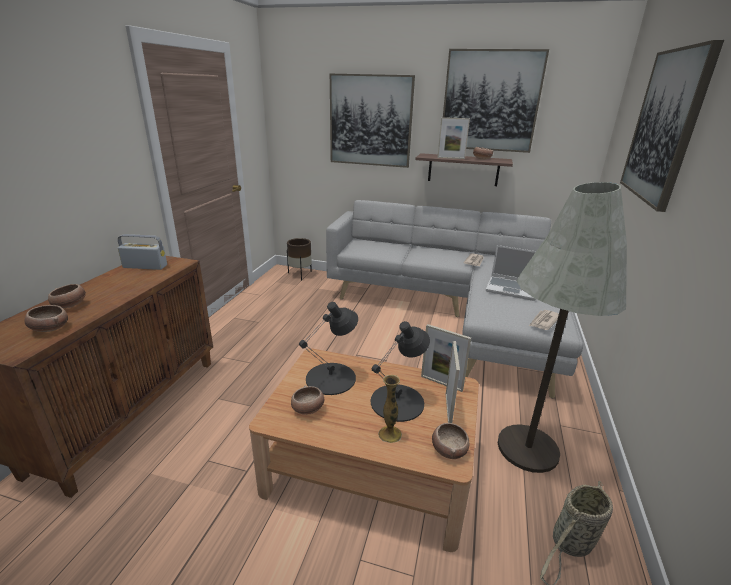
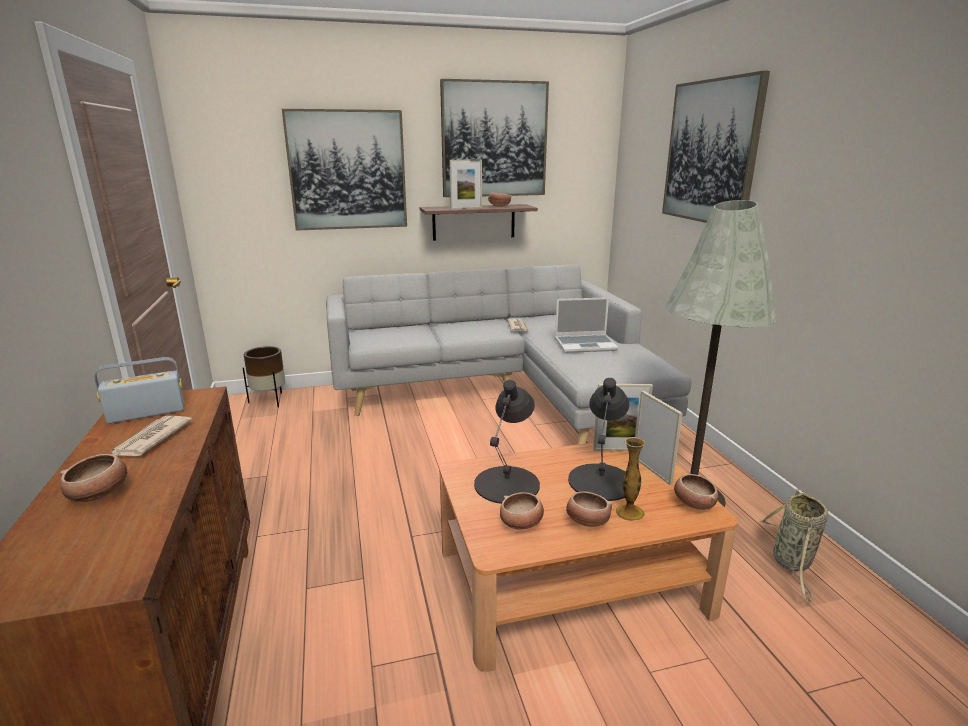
camera: 30 degrees left, 5 degrees down
(50, 328) = (118, 532): bowl -> bowl (586, 521)
(544, 321) = (646, 366): newspaper -> newspaper (151, 439)

